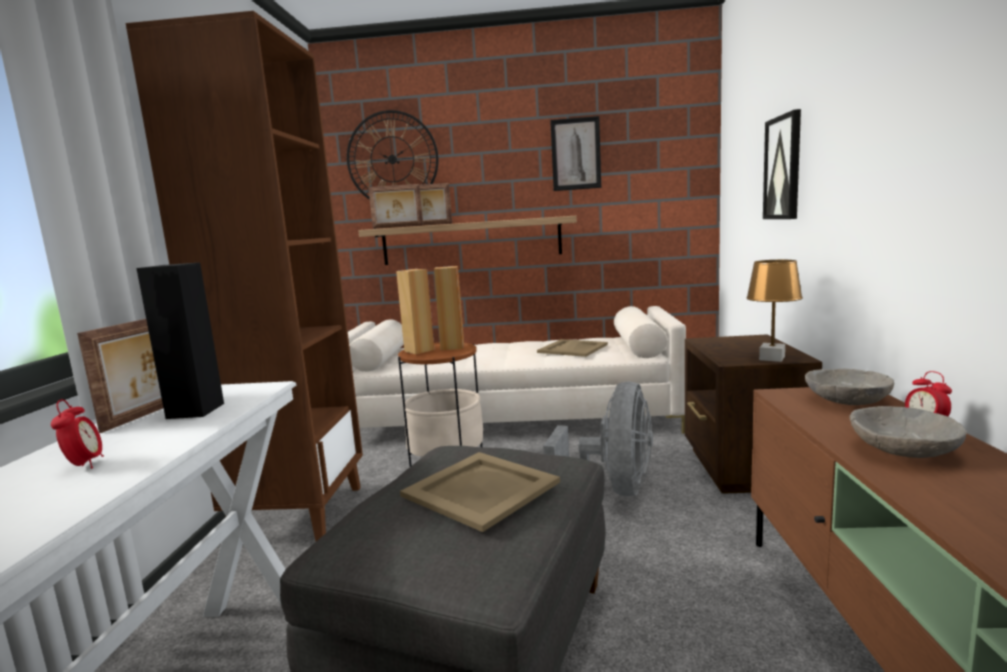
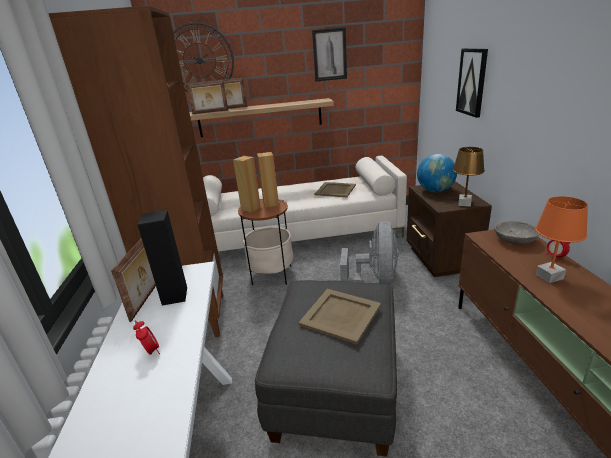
camera: 10 degrees left, 15 degrees up
(727, 344) = (435, 191): none -> globe
(902, 451) = (549, 276): grey bowl -> orange table lamp

